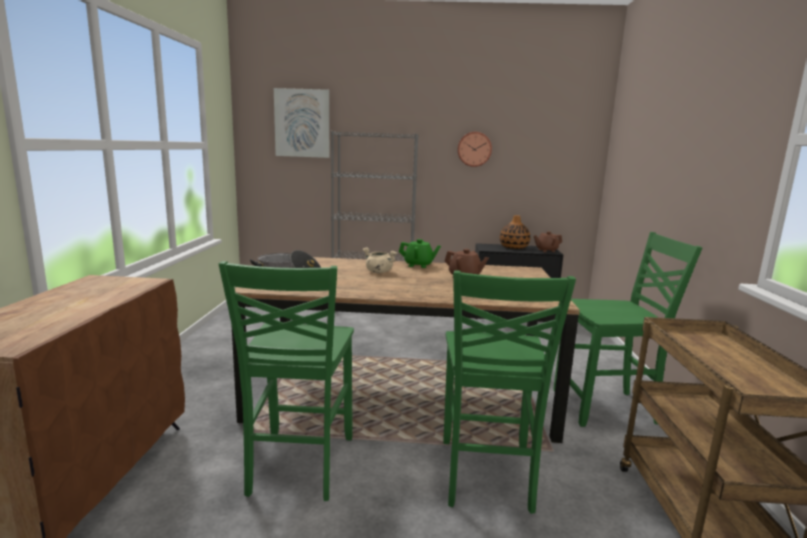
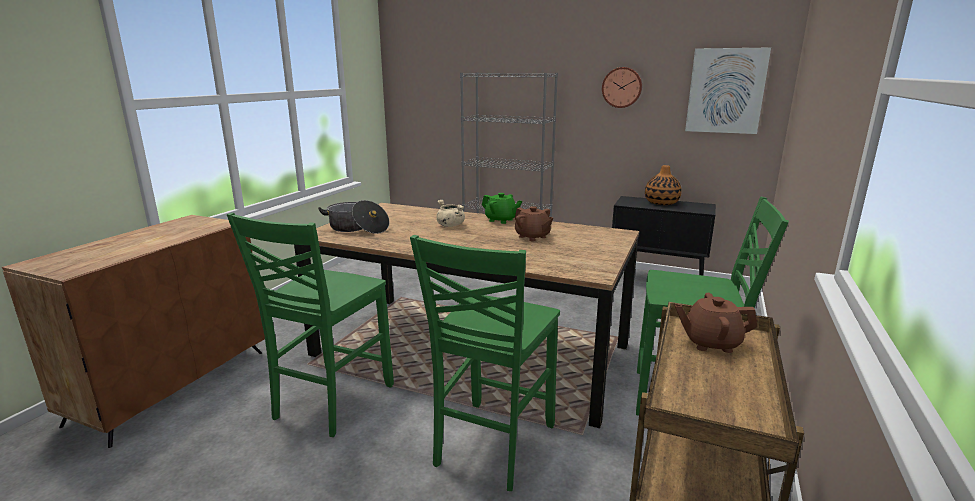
camera: 20 degrees right, 5 degrees up
(302, 123) = (443, 64): picture -> picture (726, 91)
(546, 250) = (698, 208): brown teapot -> brown teapot (710, 343)

